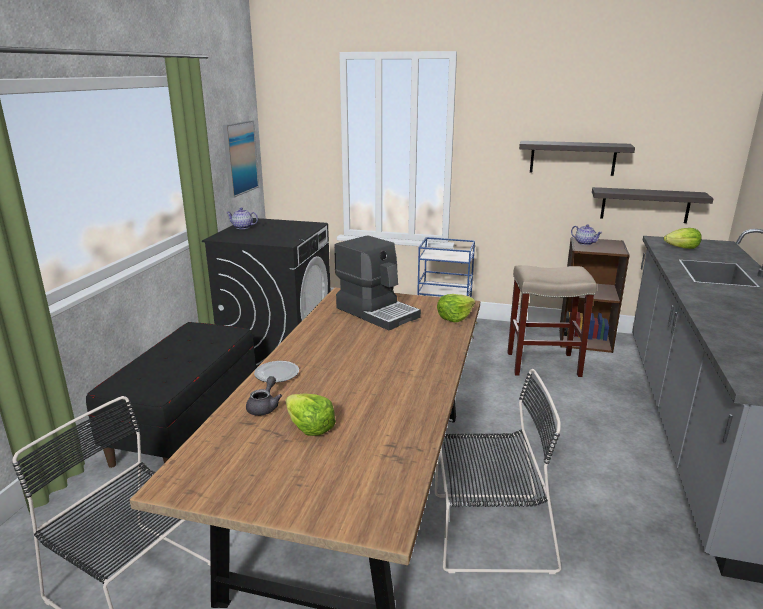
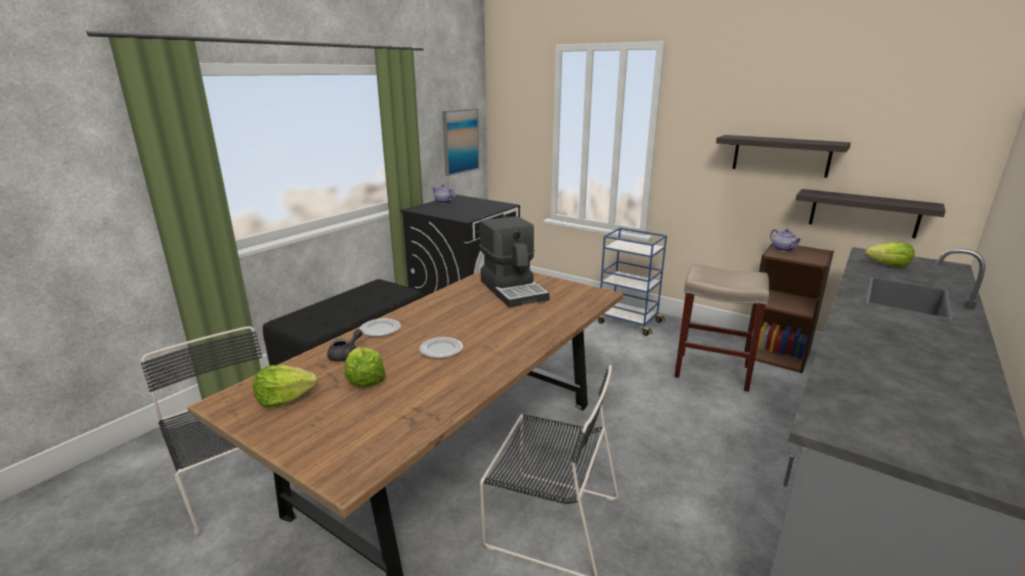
camera: 20 degrees right, 0 degrees up
(360, 383) = (441, 350): none -> plate
(454, 317) = (582, 305): lettuce -> lettuce (285, 398)

